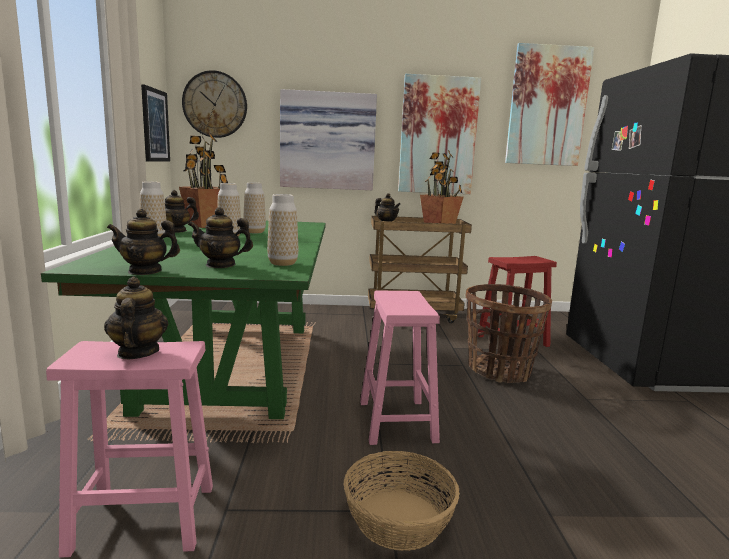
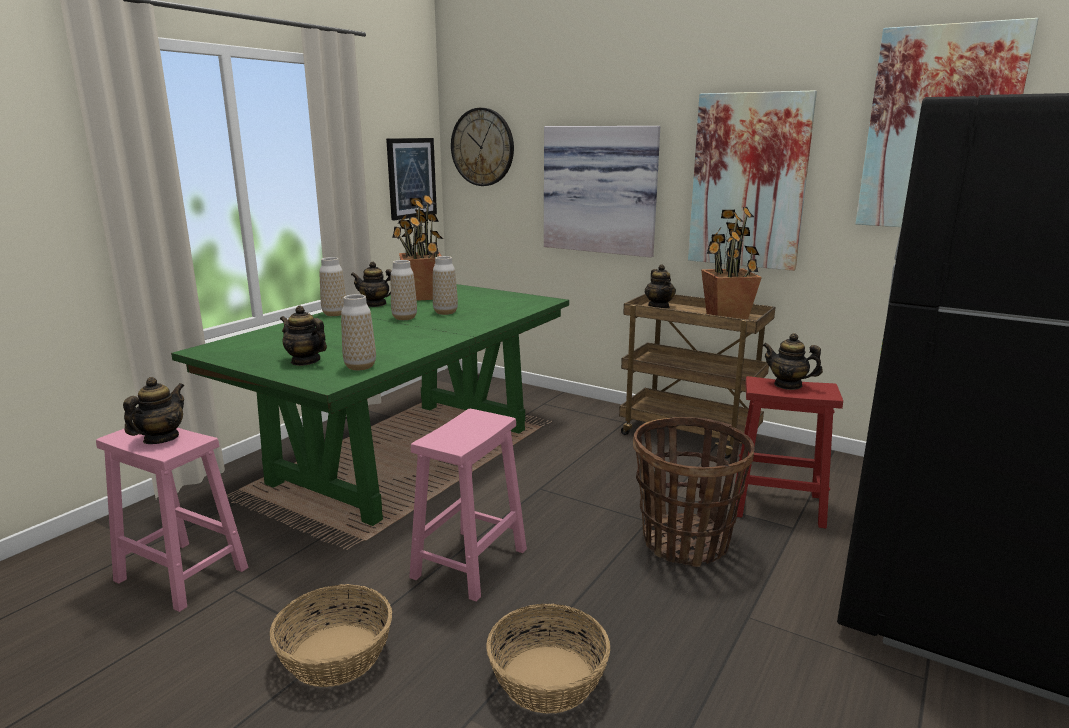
camera: 35 degrees right, 5 degrees up
(145, 271) = (235, 361): teapot -> teapot (788, 385)
(552, 471) = (547, 679): none -> basket

